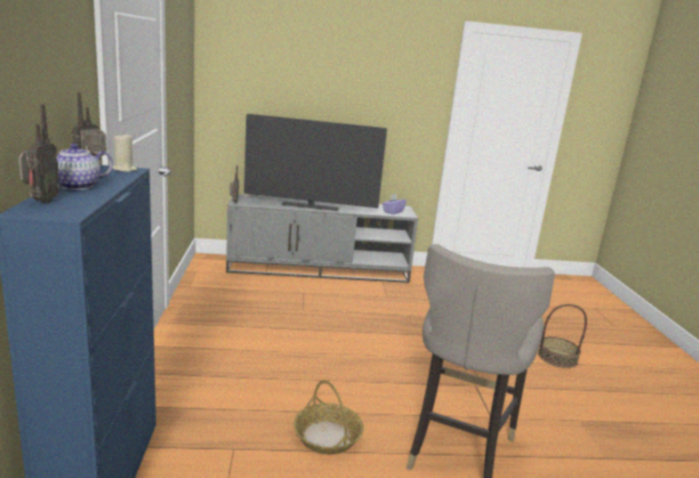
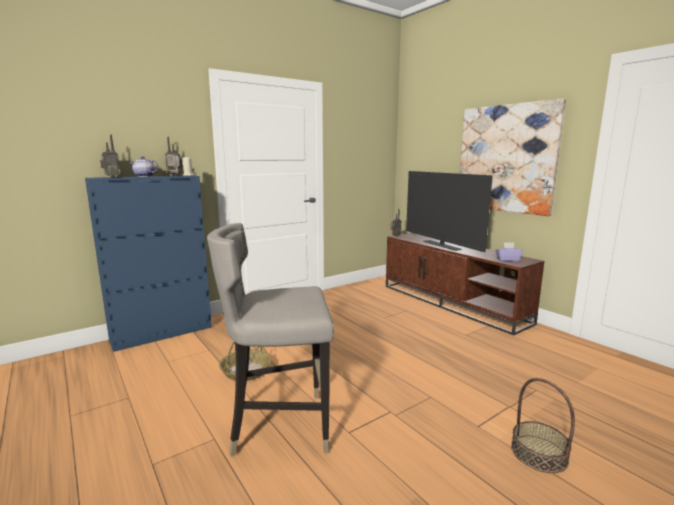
camera: 60 degrees right, 5 degrees down
(319, 269) = (452, 303): grey tv stand -> brown tv stand
(366, 104) = (506, 158): none -> picture

